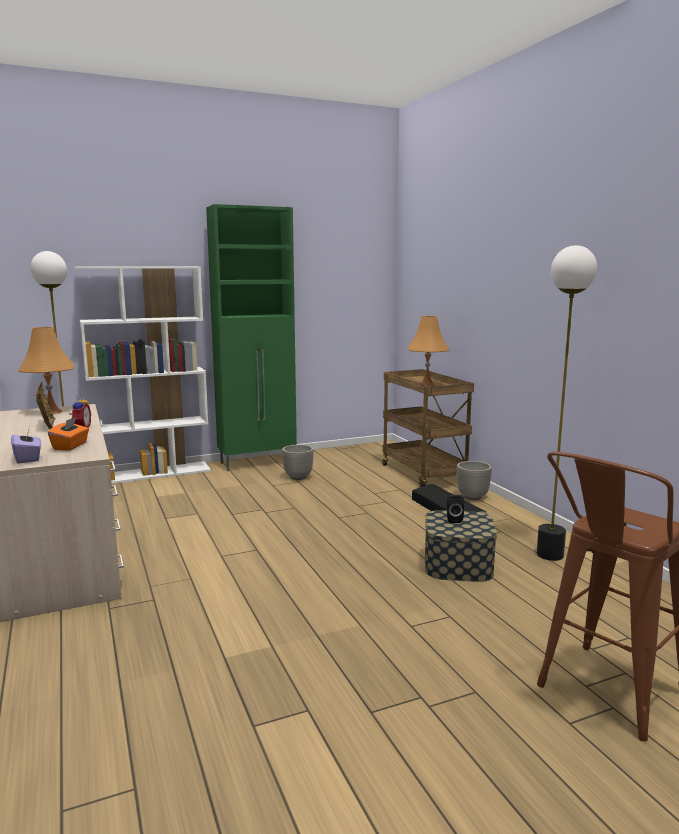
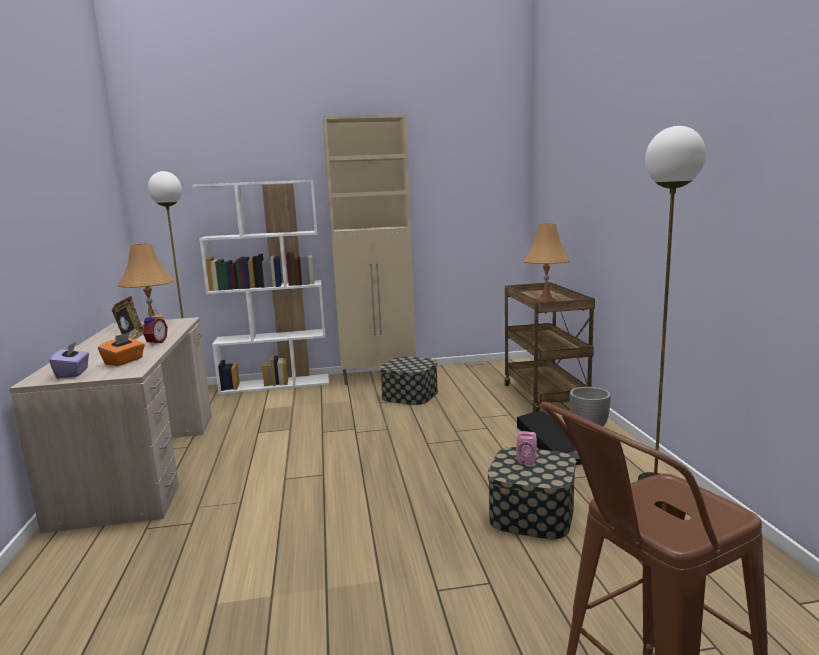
camera: 15 degrees right, 0 degrees up
(258, 463) = (379, 377): green cabinet -> beige cabinet
(298, 477) = (410, 395): planter -> storage box
(453, 519) = (527, 460): black speaker -> pink speaker

